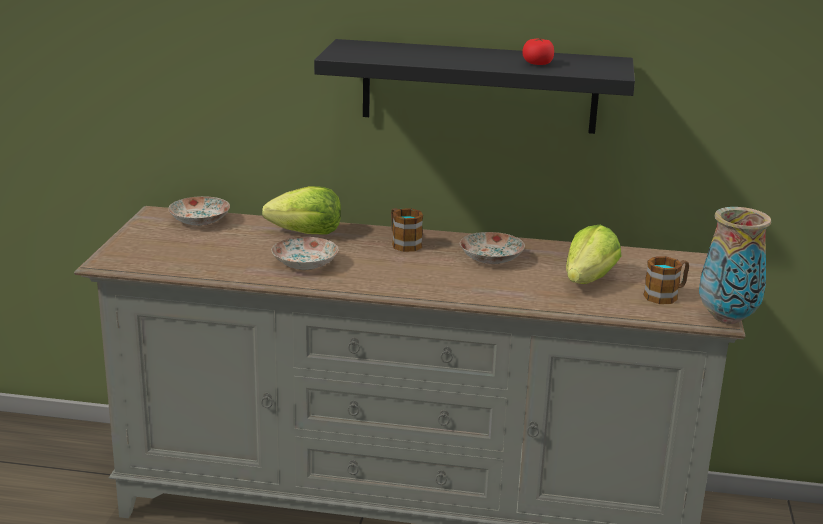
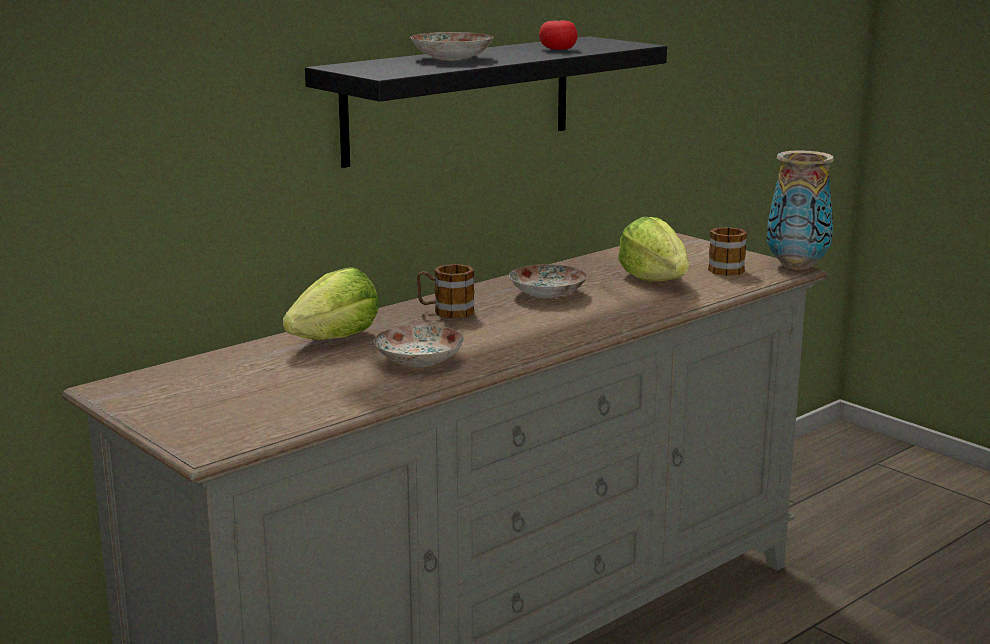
camera: 50 degrees left, 5 degrees down
(200, 221) = (189, 374): plate -> plate (453, 58)

